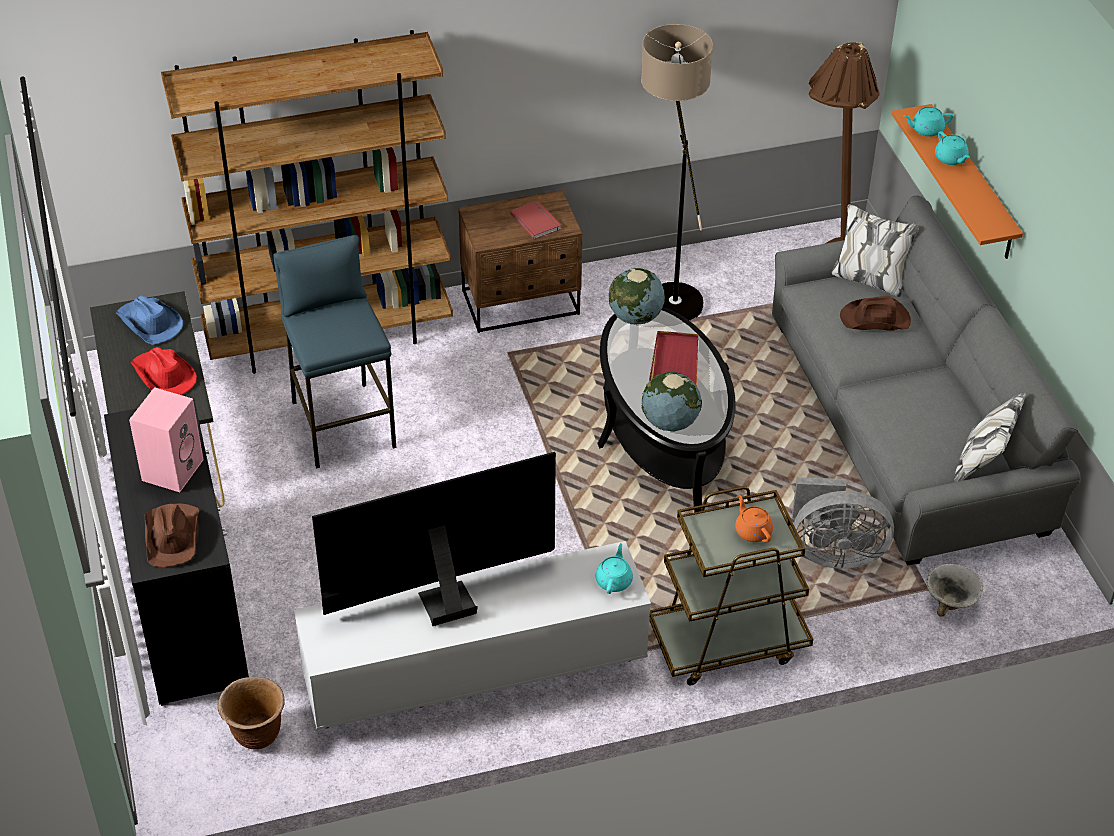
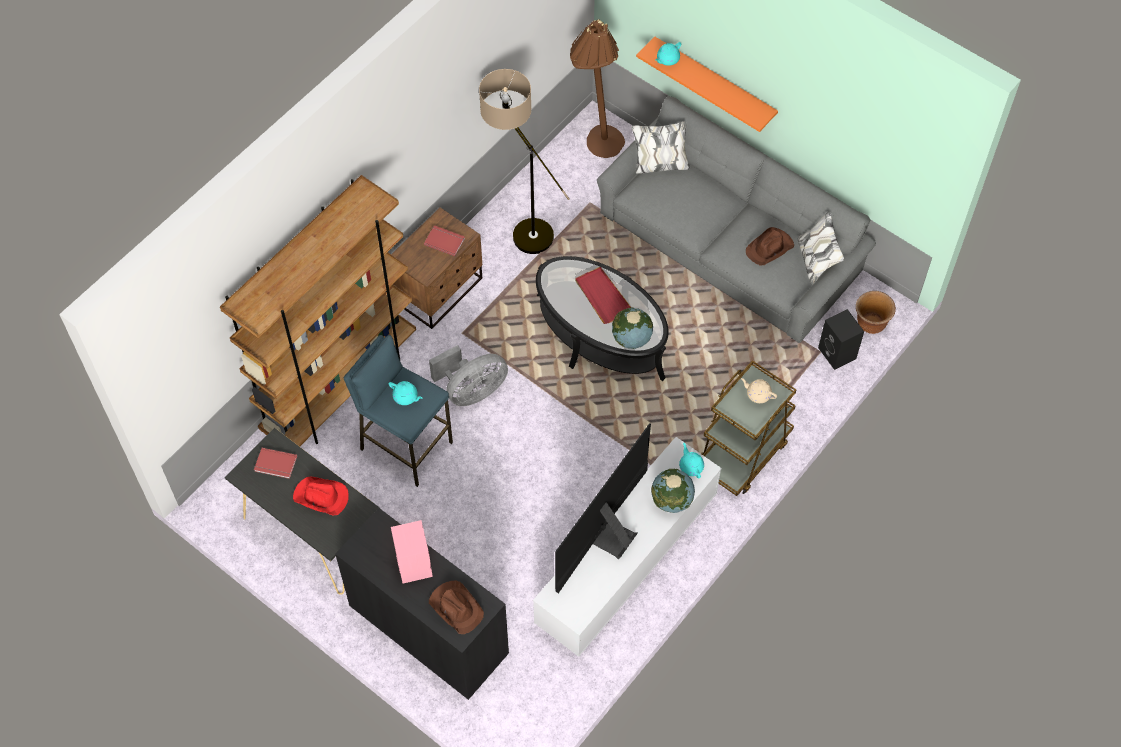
camera: 35 degrees left, 15 degrees up
(149, 323) = (275, 465): blue hat -> red book
(256, 734) = (538, 680): brown planter -> brown planter (870, 324)
(635, 317) = (551, 274): globe -> globe (671, 500)
(752, 531) = (758, 394): orange teapot -> beige teapot
(833, 553) = (754, 359): grey fan -> grey fan (472, 391)
(876, 320) = (689, 194): brown hat -> brown hat (770, 248)
(951, 159) = (698, 75): turquoise teapot -> turquoise teapot (406, 397)
(951, 603) = (838, 353): bowl -> black speaker

